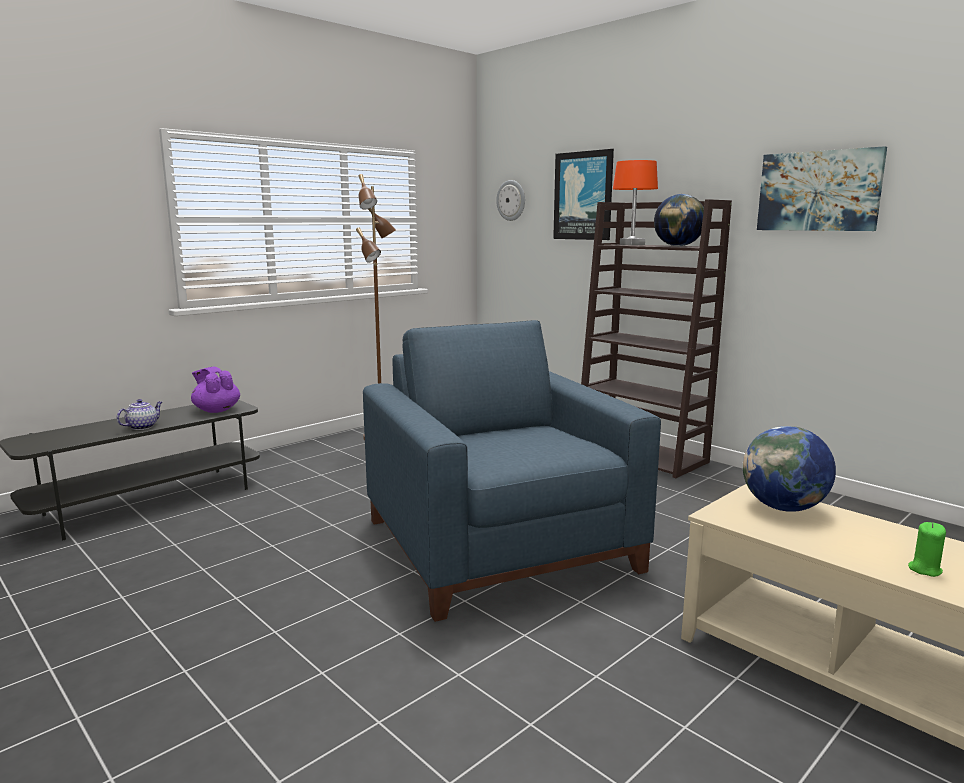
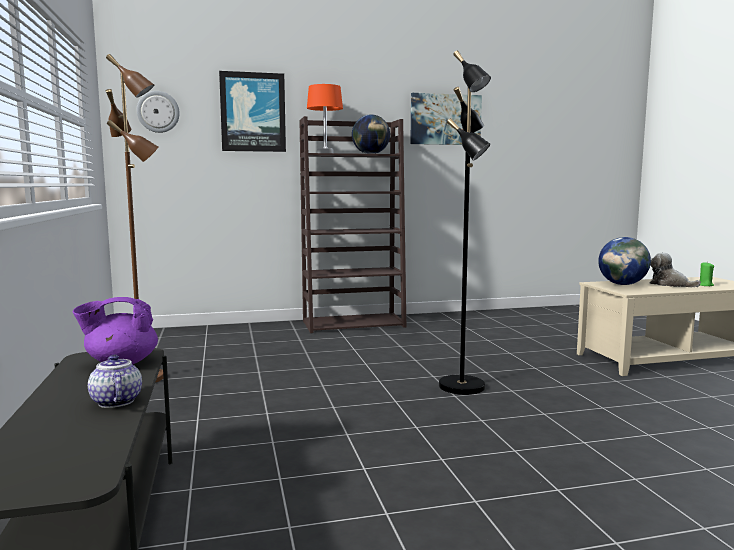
camera: 60 degrees left, 5 degrees down
(502, 546) = (463, 386): blue armchair -> black floor lamp
(860, 540) = (669, 284): none -> plush toy

